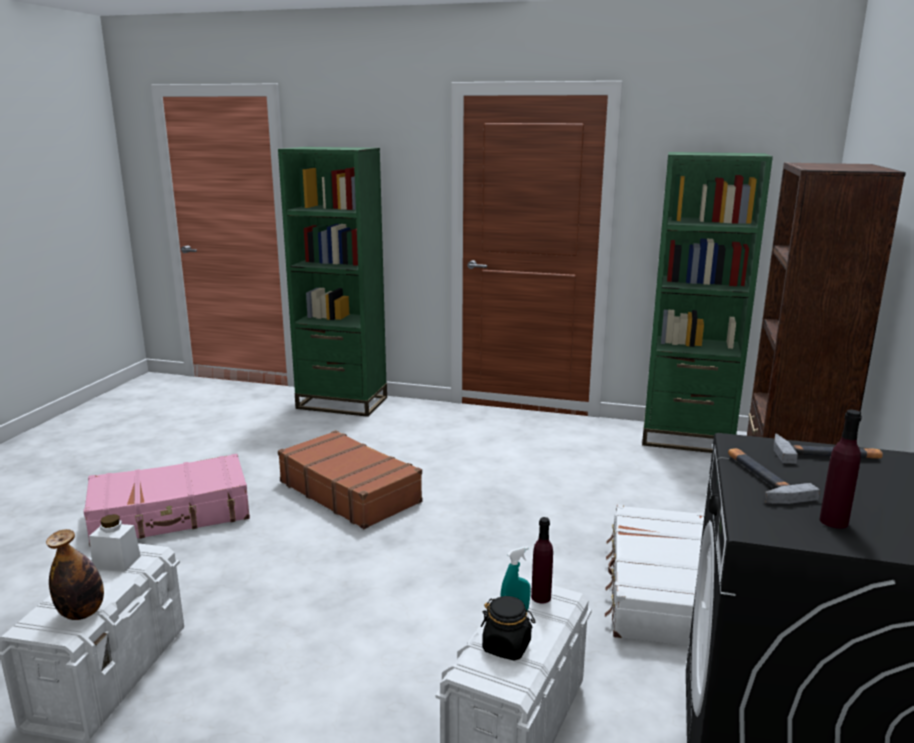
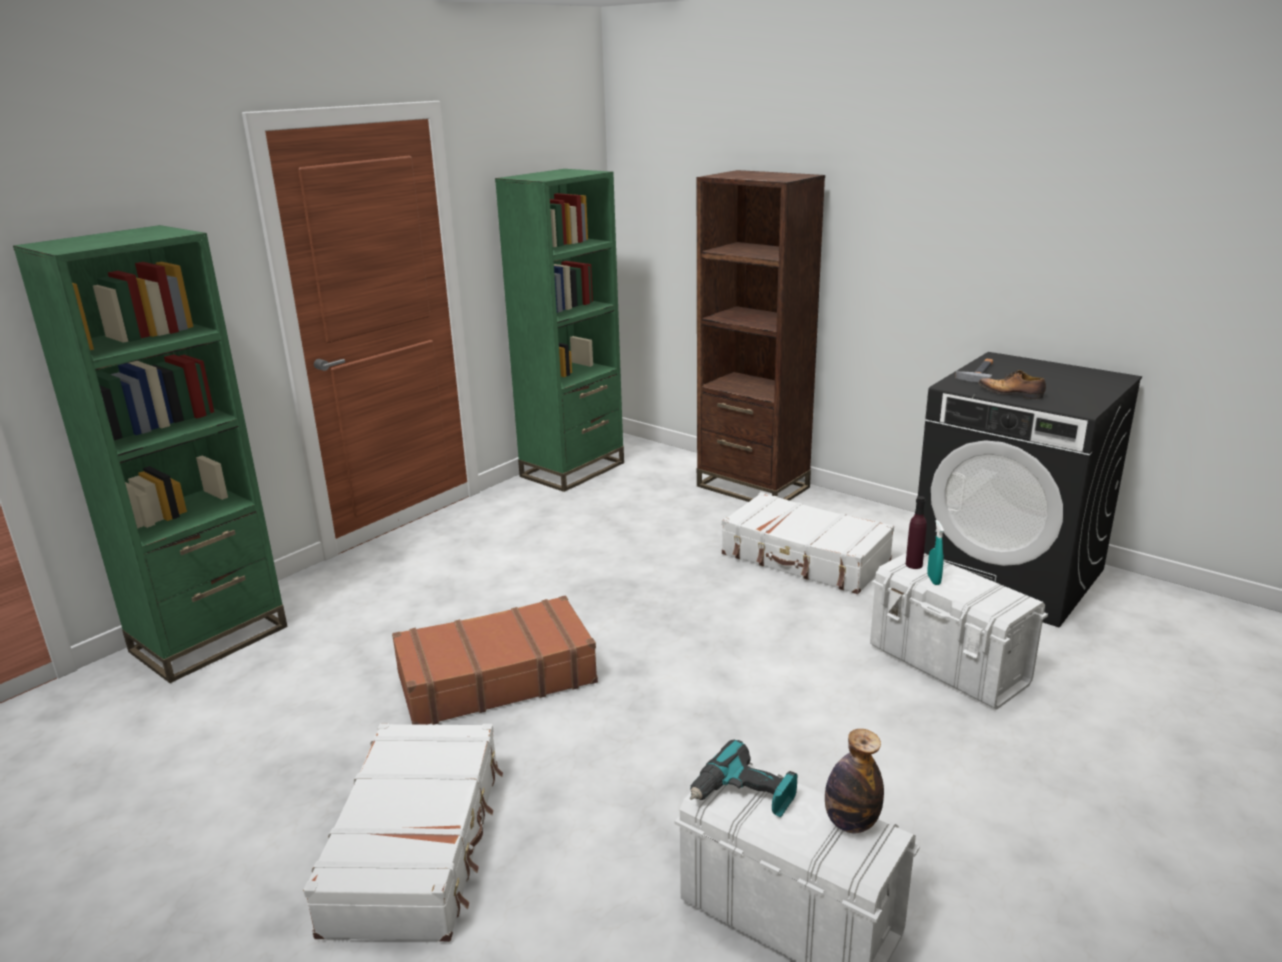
camera: 65 degrees left, 5 degrees up
(117, 562) = (744, 795): white jar -> power drill
(171, 515) = (418, 845): pink suitcase -> white suitcase
(507, 647) = (975, 592): black jar -> none
(759, 478) = (1011, 394): hammer -> shoe
(833, 521) = (1074, 393): purple bottle -> none

